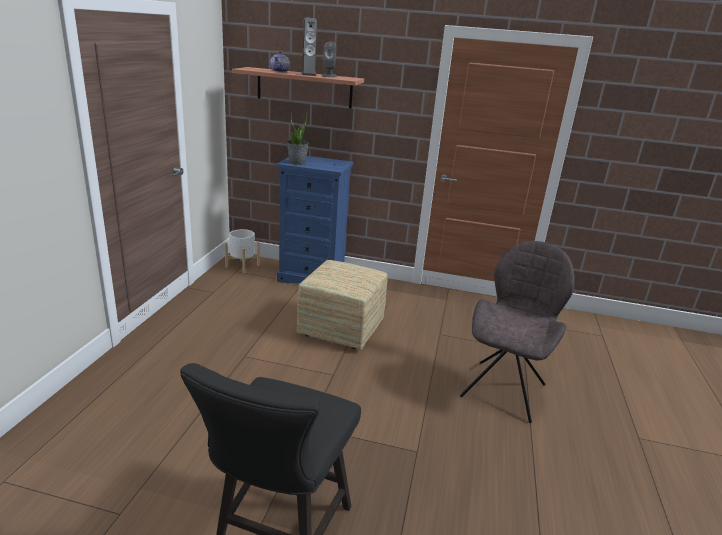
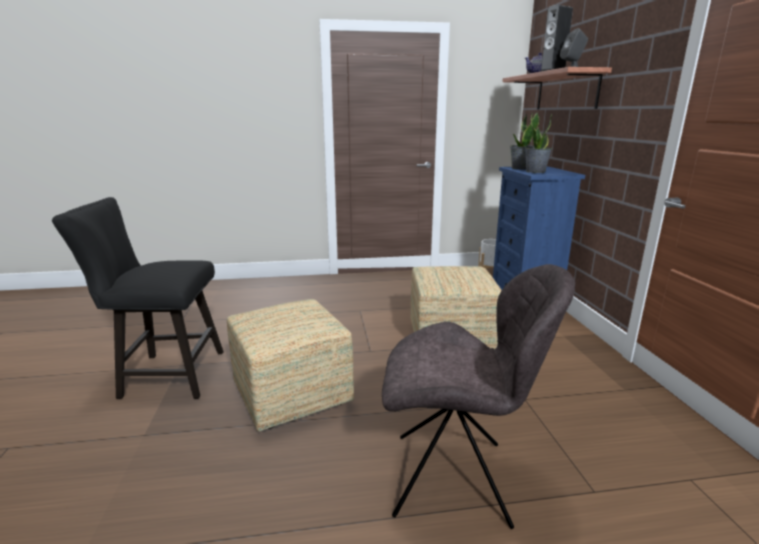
camera: 70 degrees right, 5 degrees down
(322, 165) = (535, 171): none -> potted plant
(380, 437) = (293, 395): none -> ottoman

